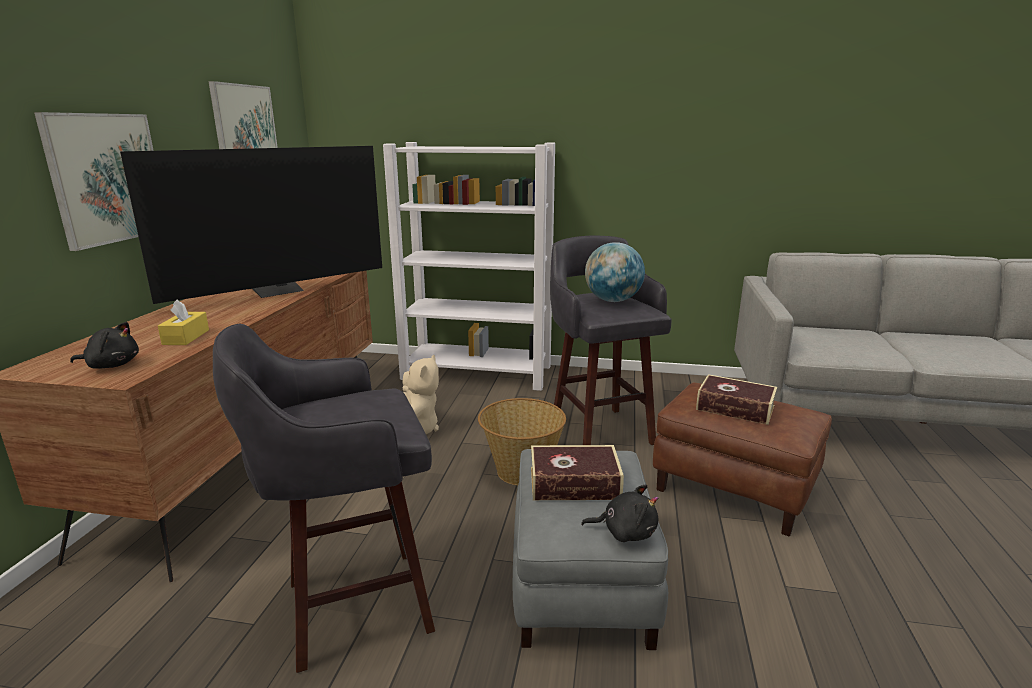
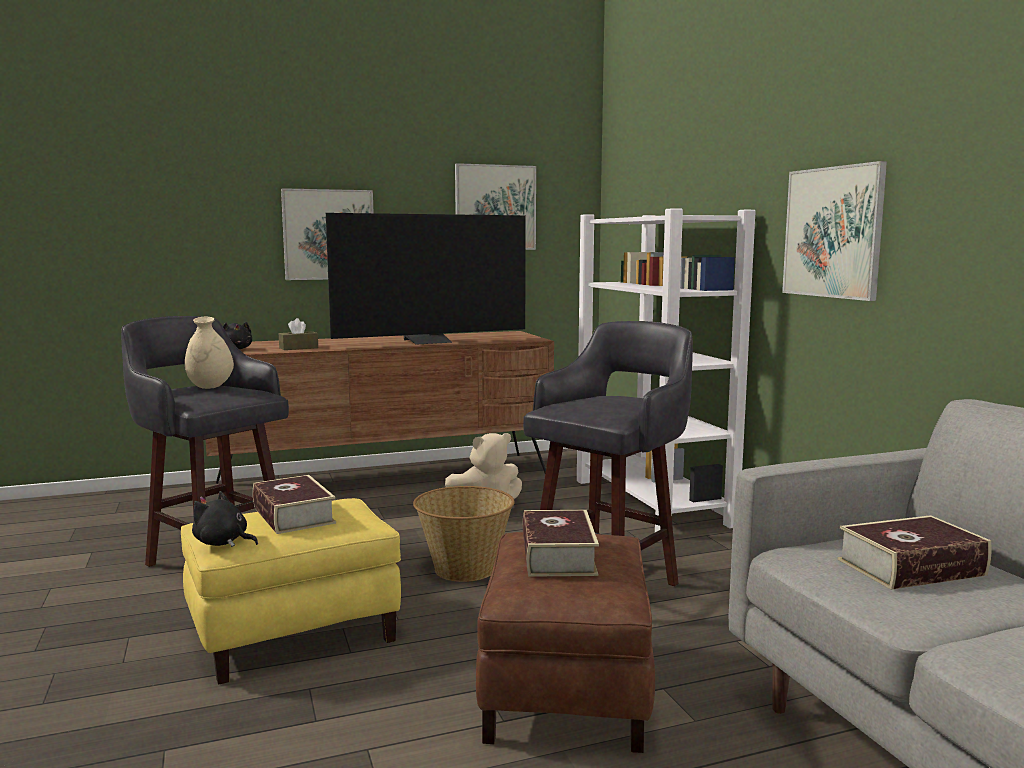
camera: 60 degrees right, 10 degrees down
(186, 337) = (298, 348): yellow tissue box -> brown tissue box
(278, 291) = (430, 342): television -> television turned 45 degrees counterclockwise
(318, 412) = (210, 387): none -> beige vase
(580, 584) = (295, 633): grey ottoman -> yellow ottoman
(612, 301) = (614, 403): globe -> none
(625, 532) = (223, 543): black plush toy -> black plush toy turned 135 degrees clockwise
(633, 160) = (833, 232): none -> picture
(832, 340) = (911, 567): none -> book

